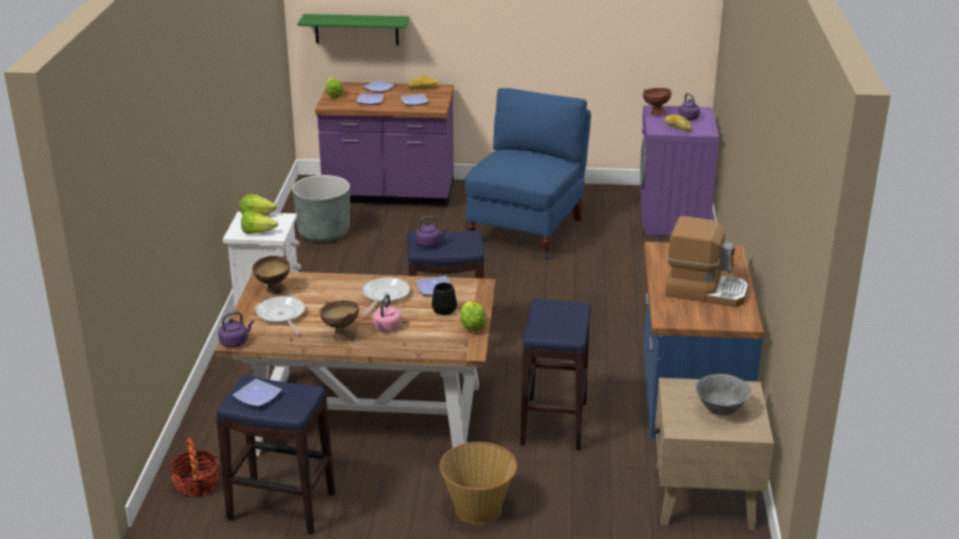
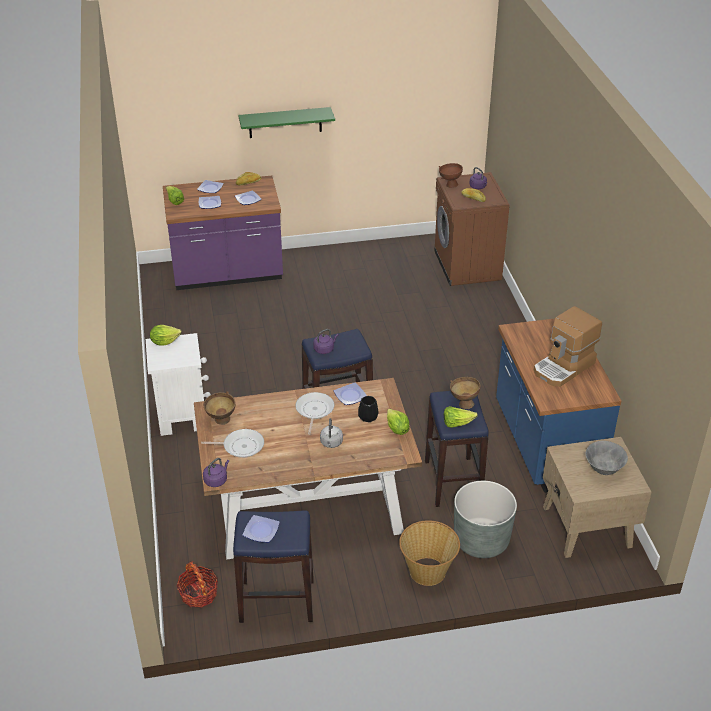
camera: 15 degrees left, 10 degrees up
(257, 232) = (174, 359): lettuce -> lettuce (457, 423)
(282, 316) = (241, 446): frying pan -> frying pan turned 135 degrees clockwise
(324, 233) = (189, 324): grey planter -> grey planter (481, 540)
(340, 334) = (297, 457): brown bowl -> brown bowl (463, 403)
(356, 29) = (184, 139): green shelf -> green shelf (285, 122)
(386, 328) = (331, 443): pink kettle -> grey kettle
(526, 230) = (356, 295): blue chair -> none
(671, 219) = (465, 266): purple washing machine -> brown washing machine
(705, 290) = (564, 367): coffee machine -> coffee machine turned 135 degrees clockwise

